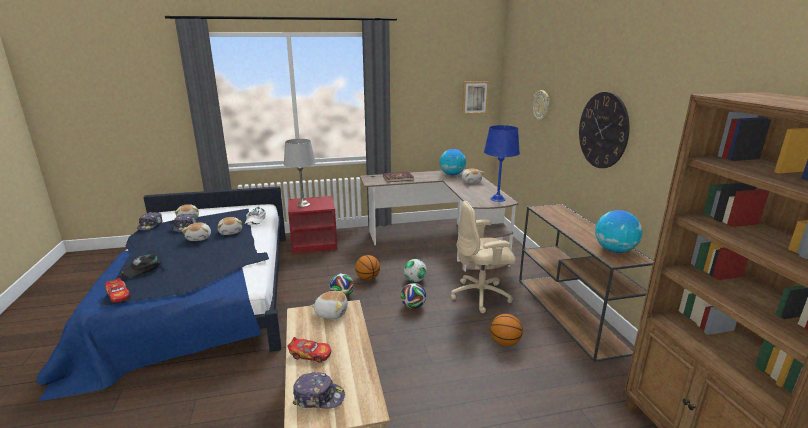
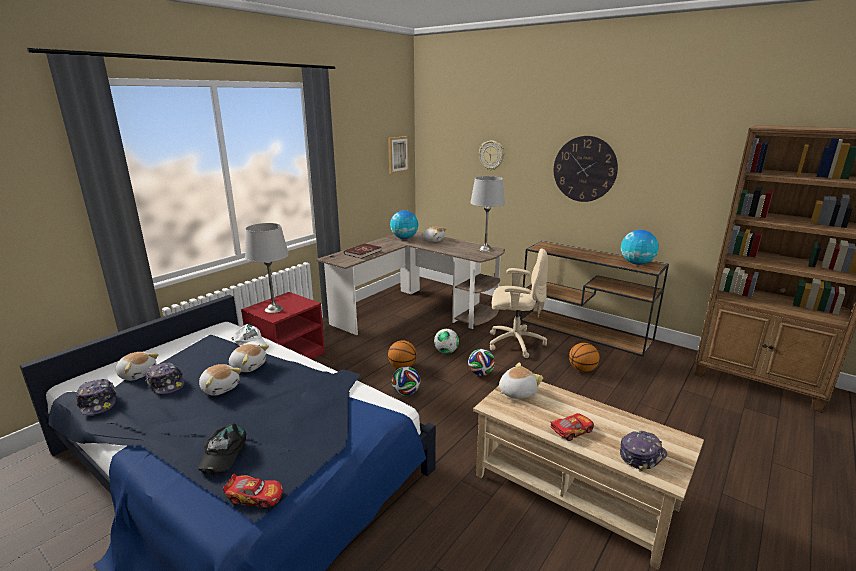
camera: 40 degrees left, 0 degrees up
(481, 296) = (514, 343): beige office chair -> beige office chair turned 120 degrees counterclockwise
(497, 199) = (485, 249): blue table lamp -> grey table lamp

